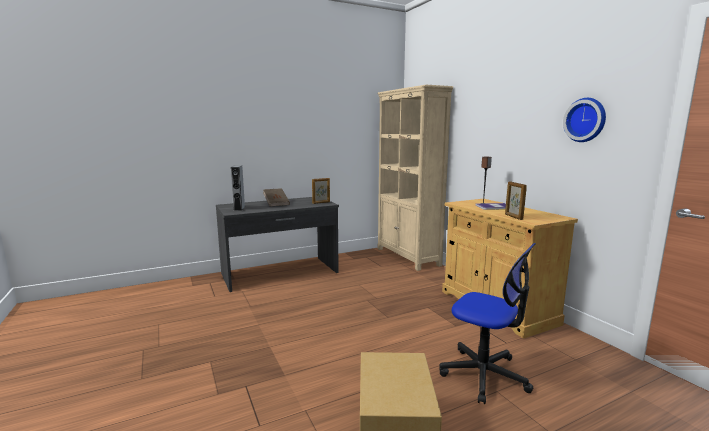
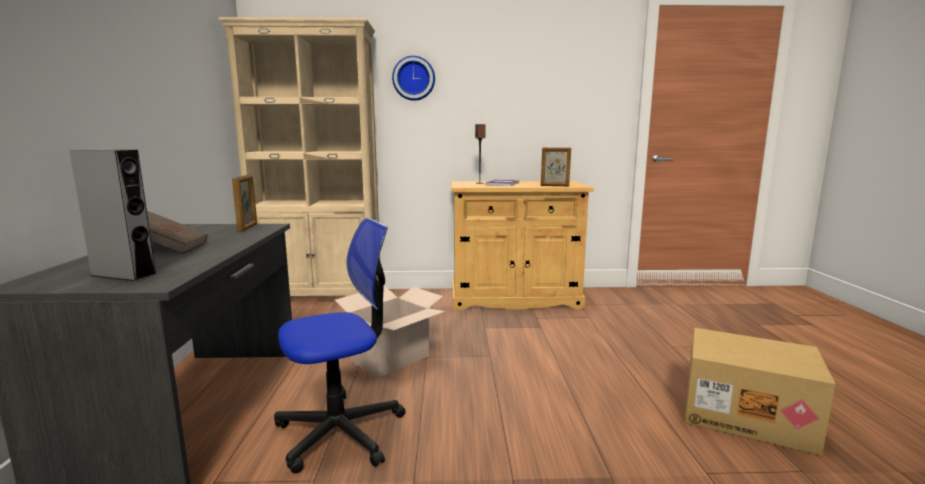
camera: 65 degrees left, 0 degrees up
(356, 292) = (390, 358): none -> cardboard box
(484, 375) = (643, 343): office chair -> office chair (341, 432)
(586, 120) = (570, 83): wall clock -> wall clock (414, 78)

